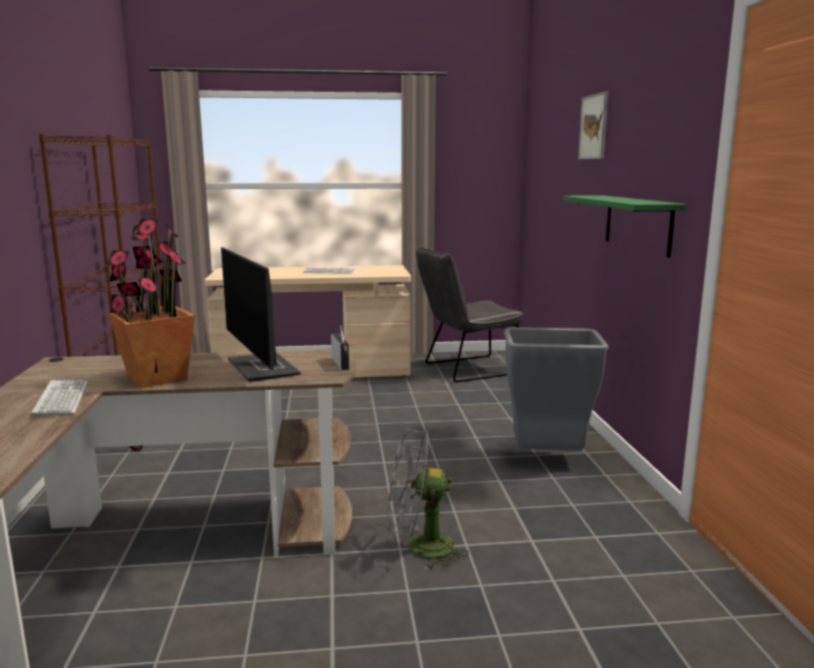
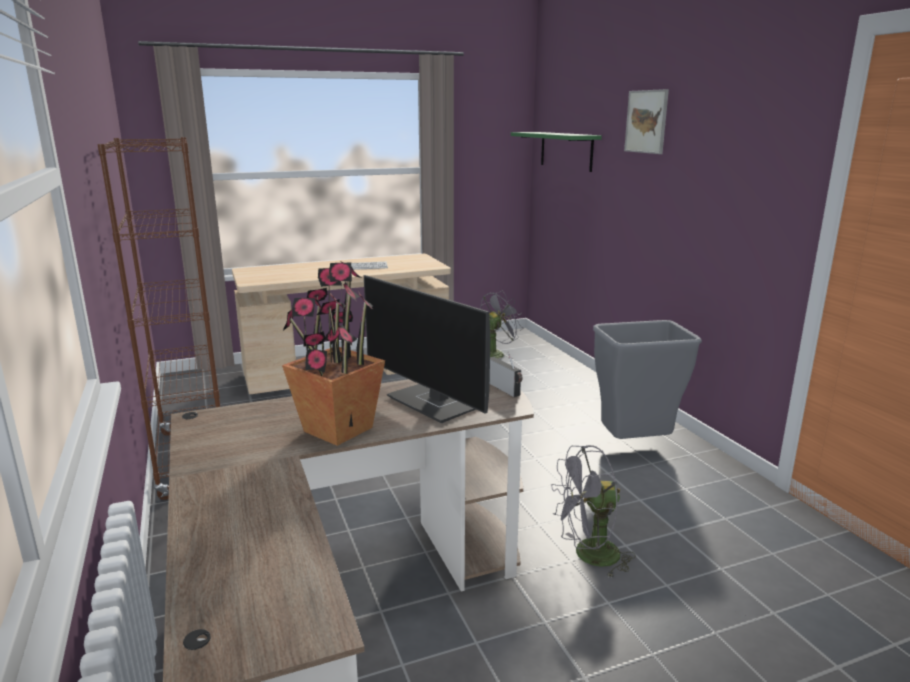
camera: 15 degrees left, 5 degrees up
(62, 399) = (265, 472): keyboard -> none
(466, 369) = (495, 354): grey chair -> grey fan
(637, 223) = (714, 221): green shelf -> green shelf (566, 150)

